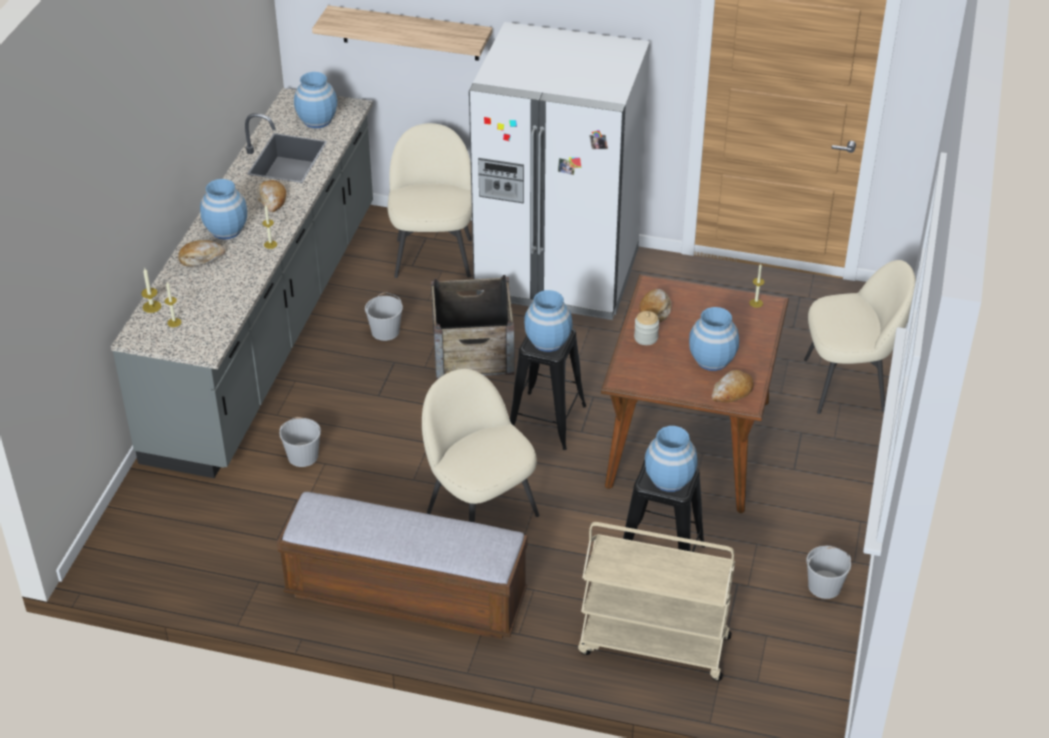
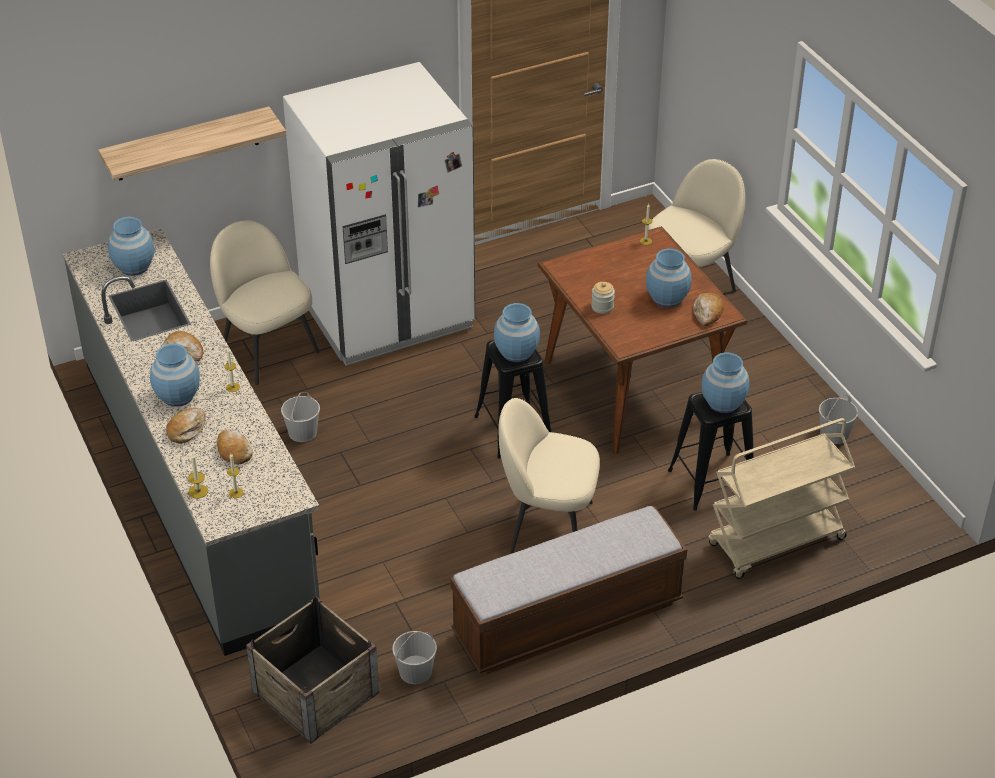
camera: 40 degrees left, 0 degrees up
(303, 456) = (358, 566): white bucket -> white bucket (416, 671)
(472, 350) = (392, 408): crate -> crate (315, 692)
(655, 310) = (583, 283): bread -> bread (234, 451)

